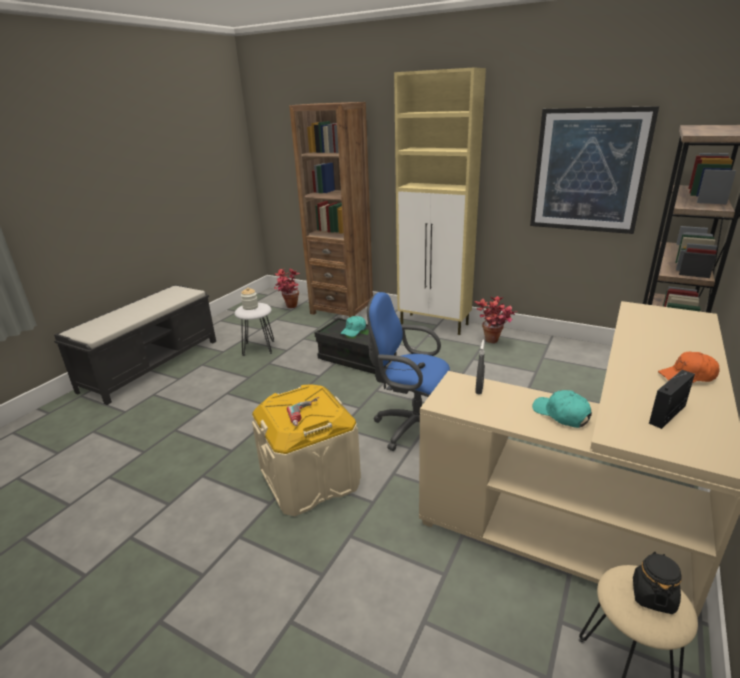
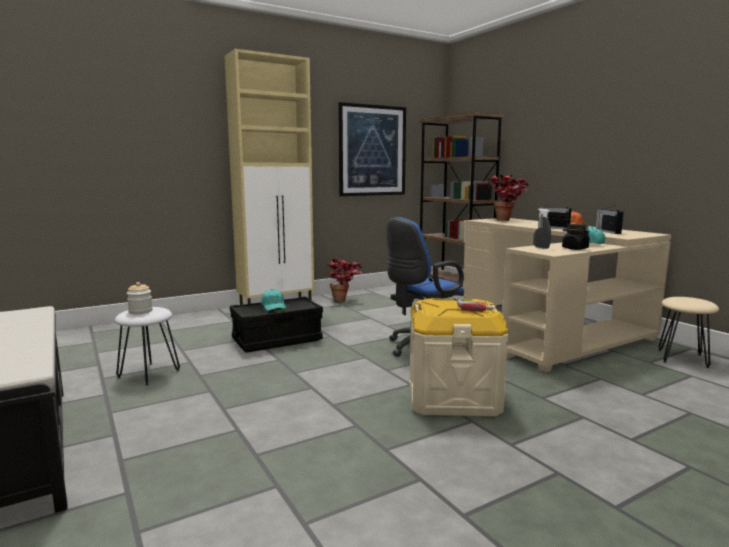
camera: 60 degrees left, 15 degrees down
(289, 308) = (85, 341): potted plant -> potted plant (506, 221)
(342, 310) = (161, 324): brown bookcase -> none
(639, 366) = (553, 227): none -> radio
(653, 596) = (689, 299): black jar -> black jar (574, 248)

